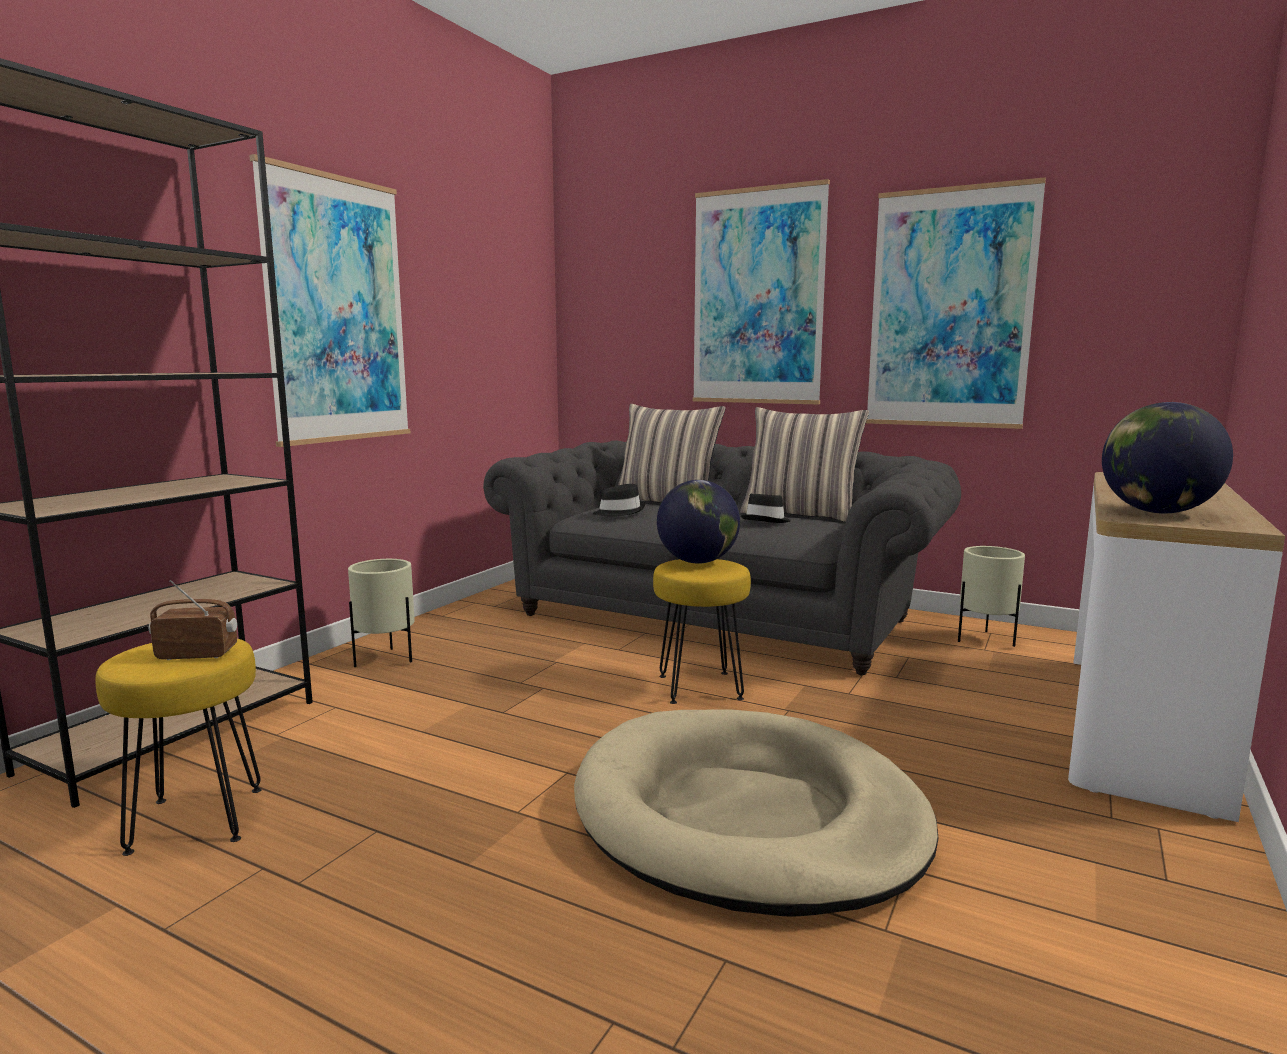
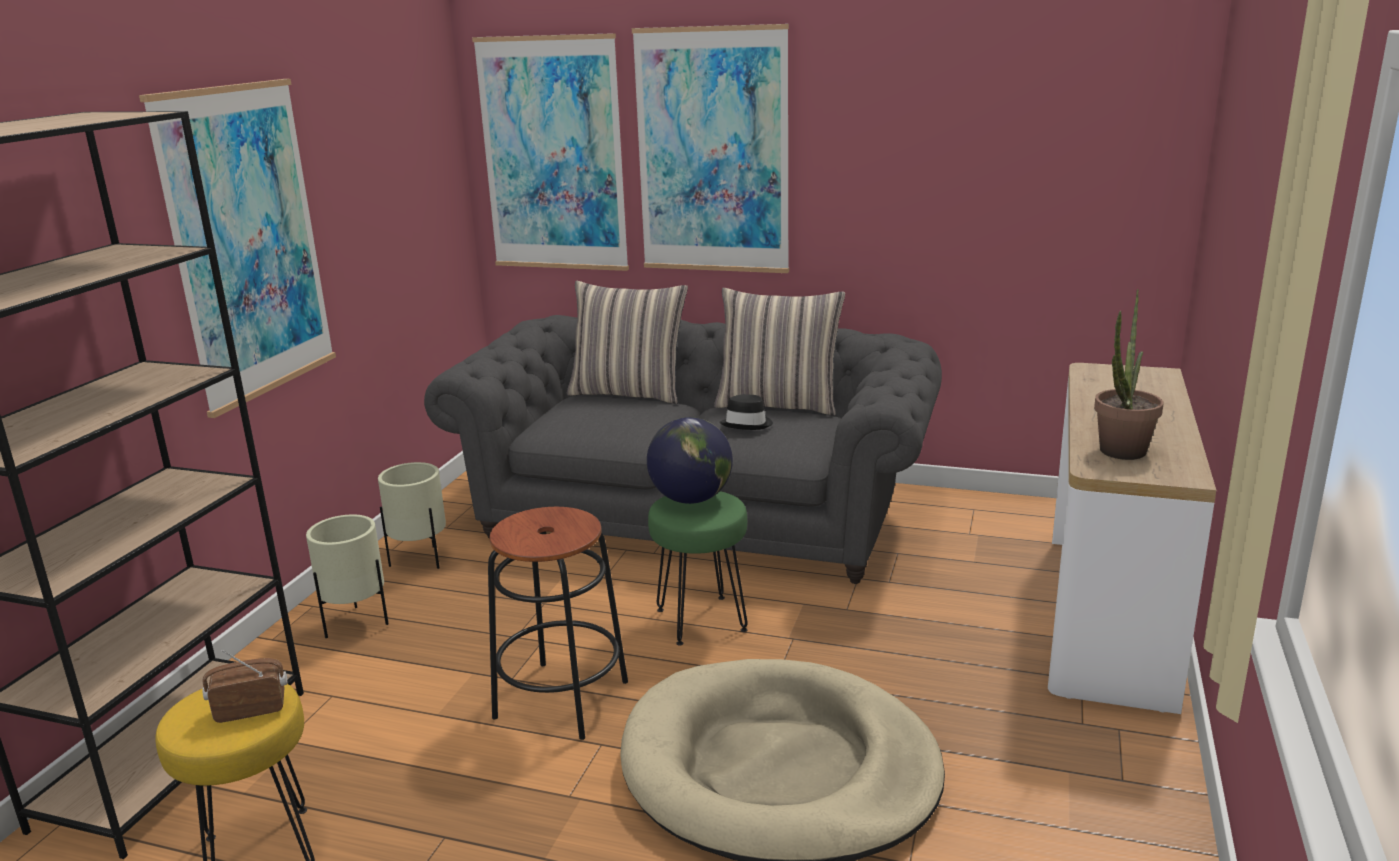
camera: 10 degrees left, 10 degrees up
(542, 732) = (561, 699): none -> black stool
(619, 512) = (584, 421): black hat -> none
(699, 687) = (700, 619): yellow stool -> green stool
(950, 309) = (924, 174): picture -> picture (553, 155)
(986, 640) = (970, 520): beige planter -> beige planter (421, 561)
(1157, 512) = (1119, 455): globe -> potted plant

